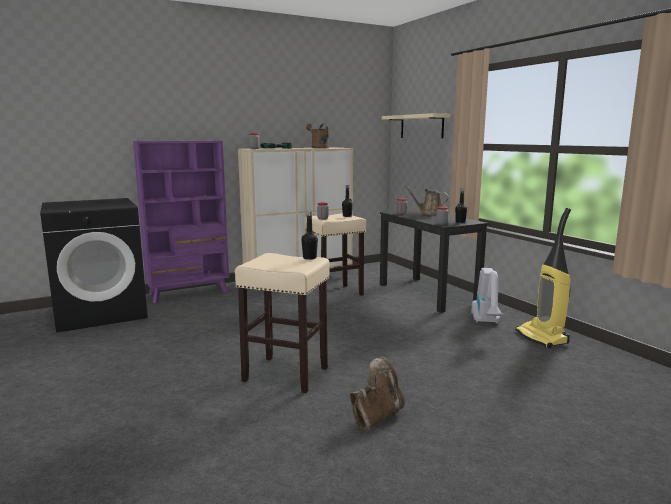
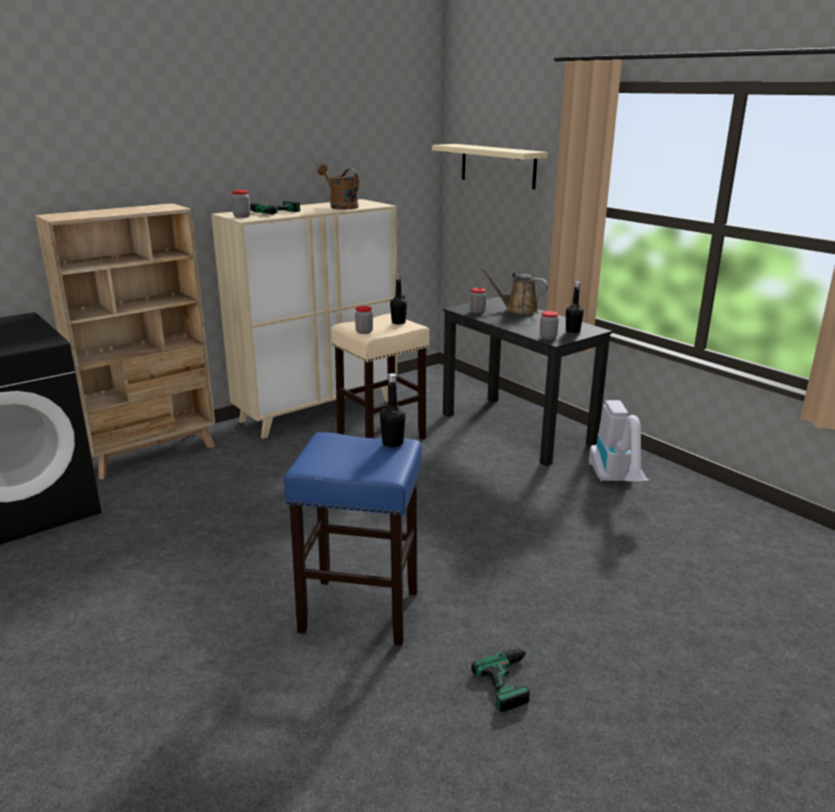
camera: 10 degrees left, 10 degrees up
(189, 293) = (152, 454): purple bookcase -> beige bookcase
(287, 374) = (361, 611): beige stool -> blue stool
(376, 416) = (516, 680): brown boot -> power drill
(542, 338) = (696, 504): vacuum cleaner -> none

